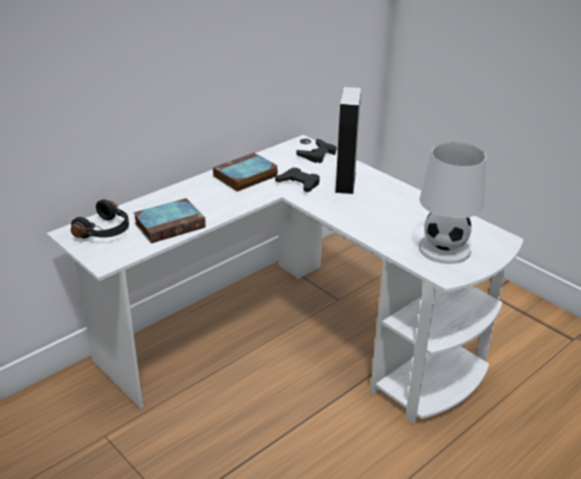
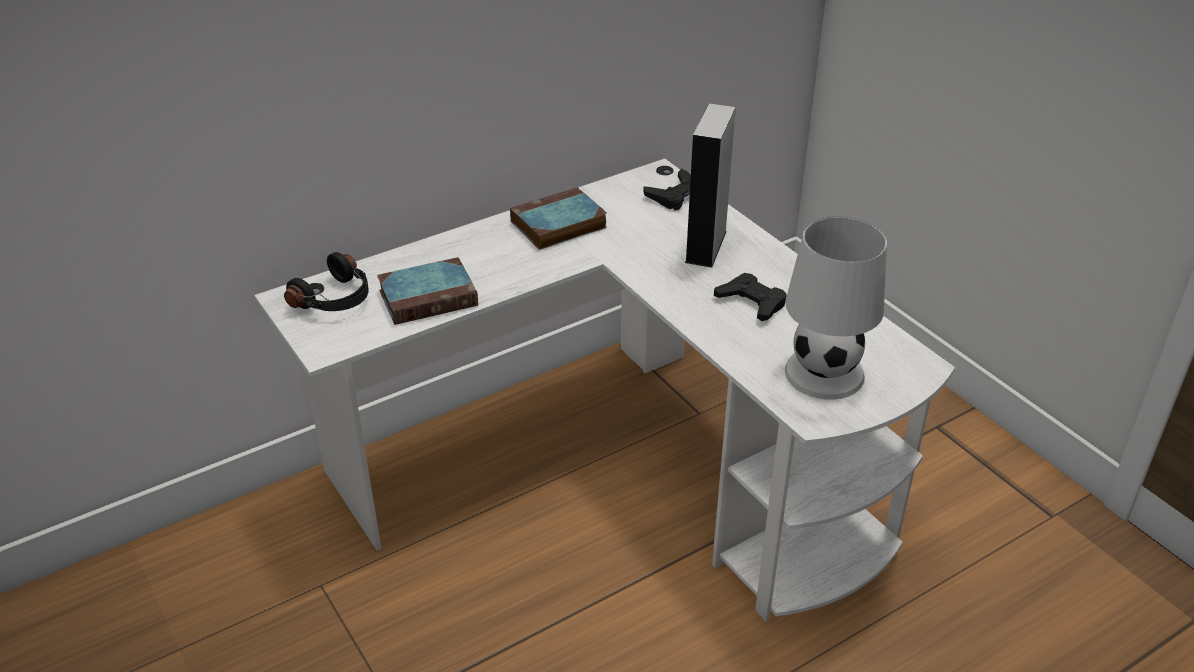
camera: 10 degrees right, 5 degrees up
(299, 183) = (634, 243): black game controller -> black game controller (751, 302)

